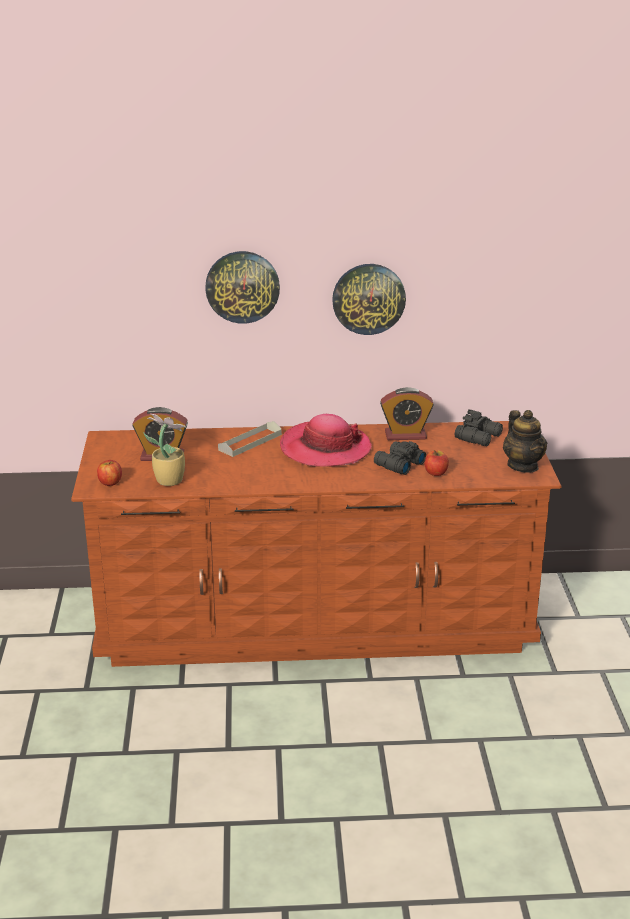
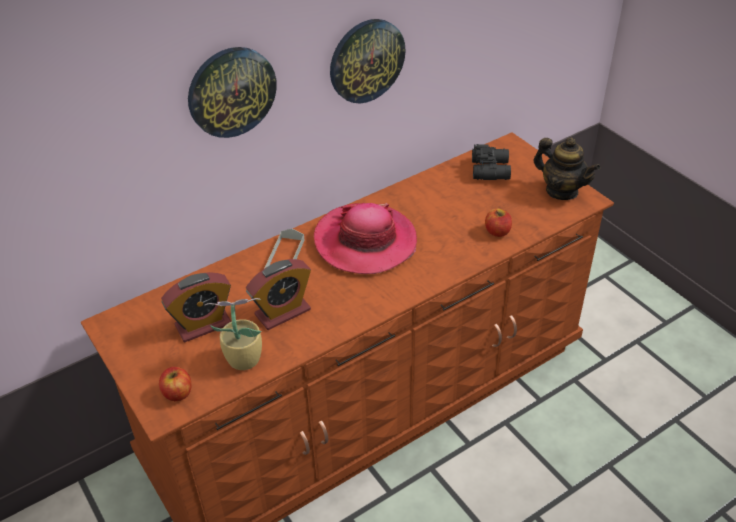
camera: 30 degrees left, 15 degrees up
(398, 464) = (453, 235): black binoculars -> none
(405, 435) = (424, 193): alarm clock -> alarm clock (282, 312)

